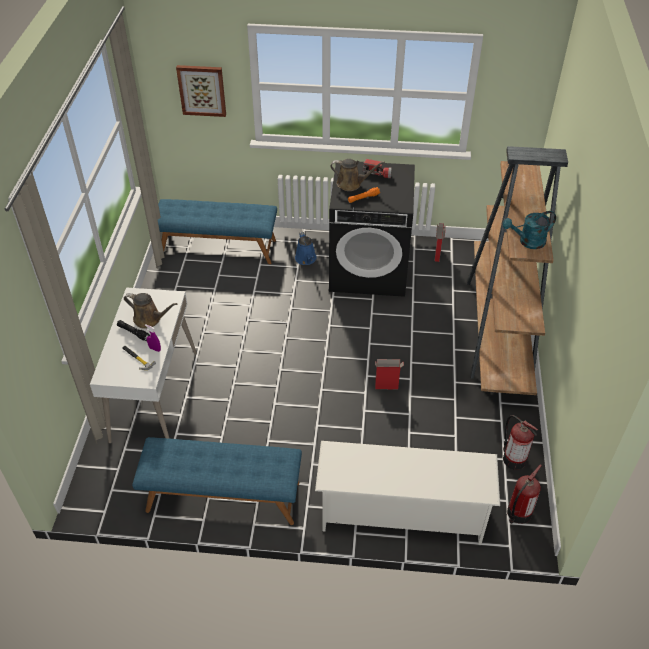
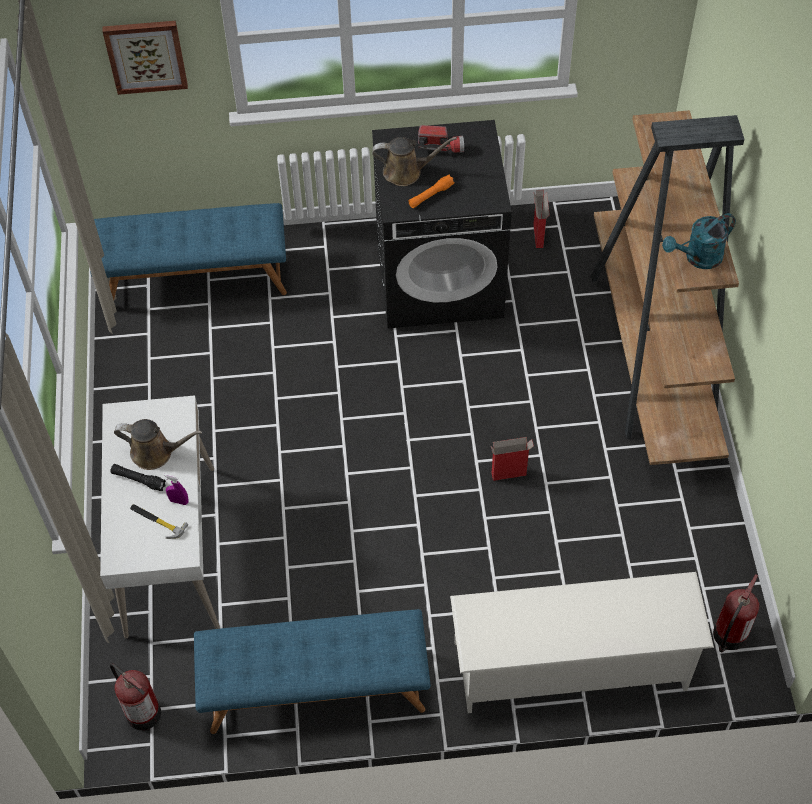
camera: 10 degrees left, 10 degrees up
(306, 259) = (339, 277): blue watering can -> none
(513, 458) = (708, 554): fire extinguisher -> fire extinguisher (141, 711)

